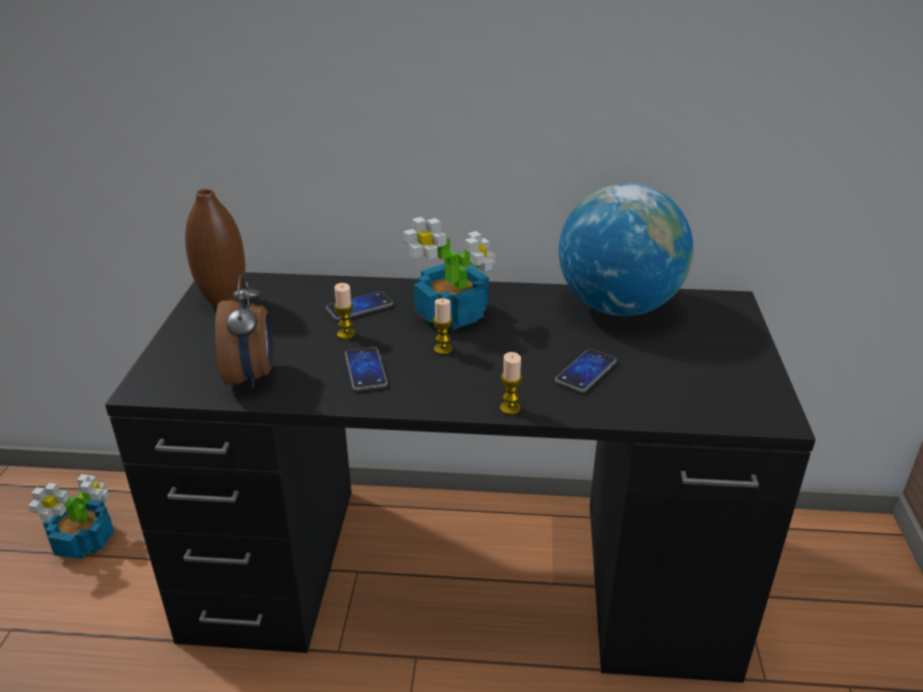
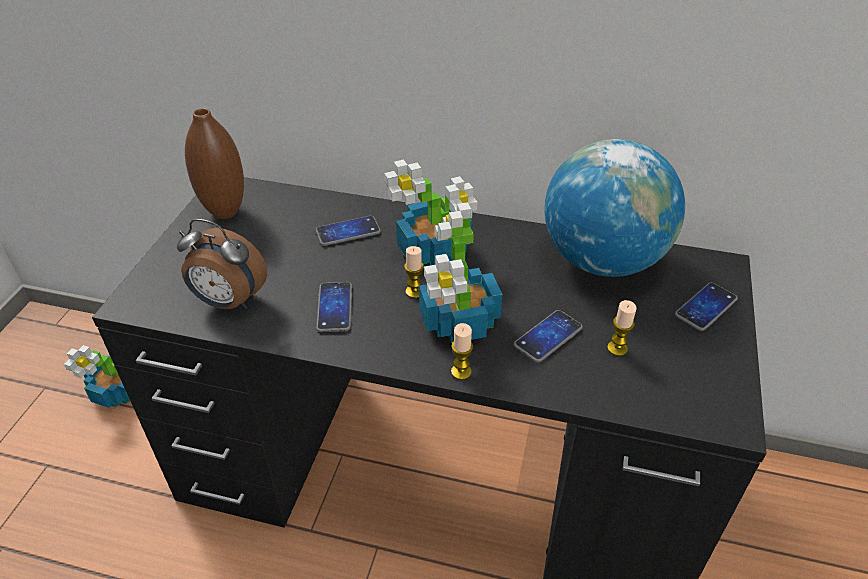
camera: 10 degrees right, 10 degrees up
(252, 376) = (228, 302): alarm clock -> alarm clock turned 105 degrees clockwise
(346, 334) = (327, 263): candle -> candle (617, 348)
(494, 369) = (458, 322): none -> potted plant
(726, 334) = (705, 307): none -> phone

